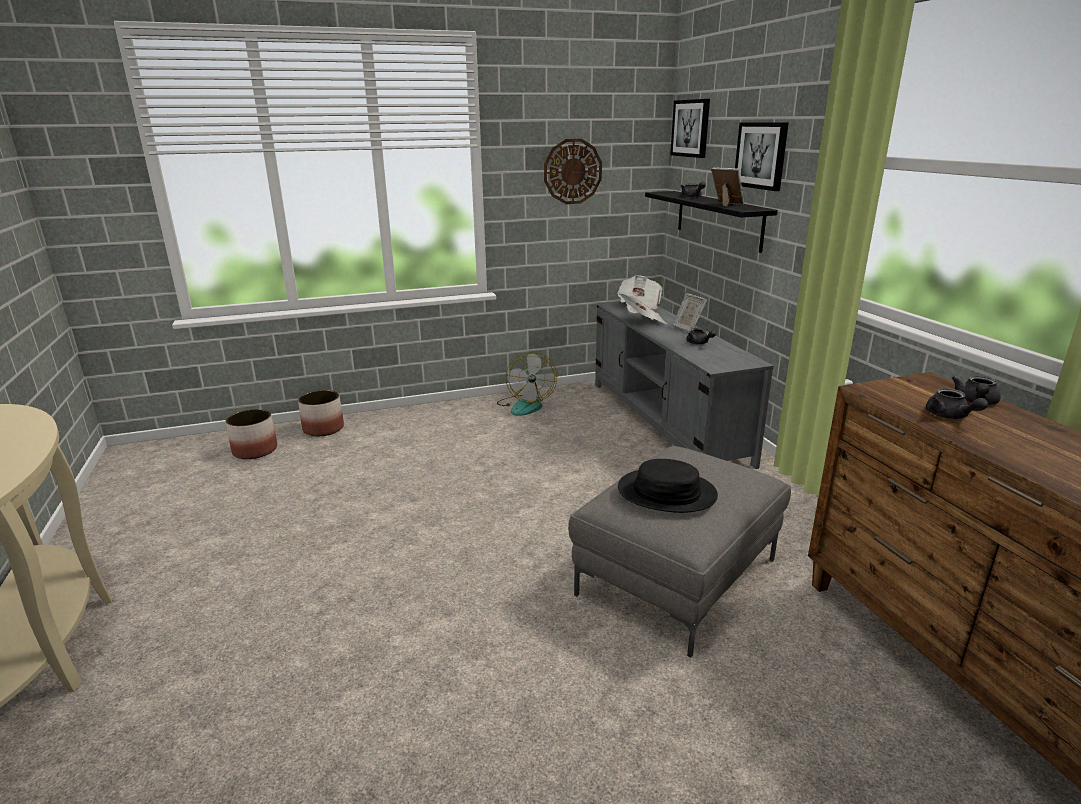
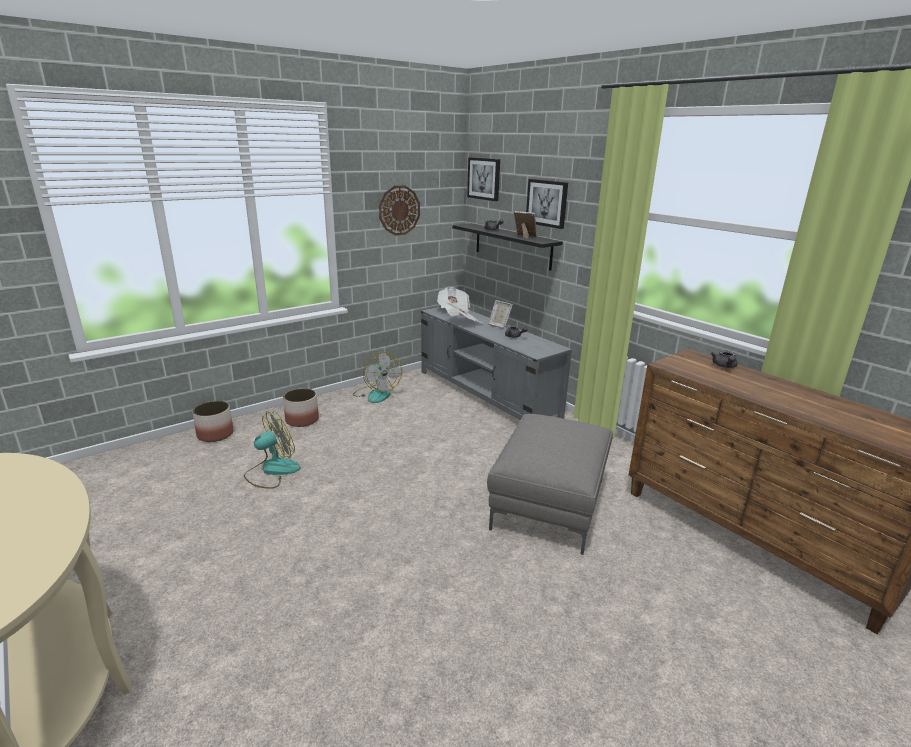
camera: 20 degrees left, 0 degrees up
(254, 451) = (162, 462): planter -> planter (302, 420)
(357, 477) = (272, 471): none -> fan
(666, 493) = (549, 447): black hat -> none
(950, 416) = (718, 377): grey teapot -> none

